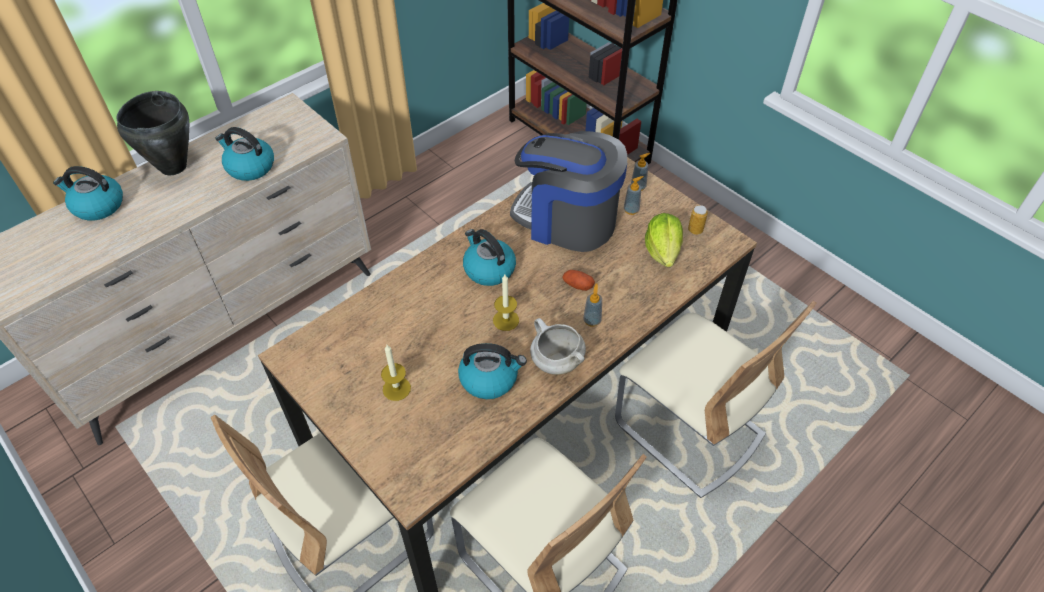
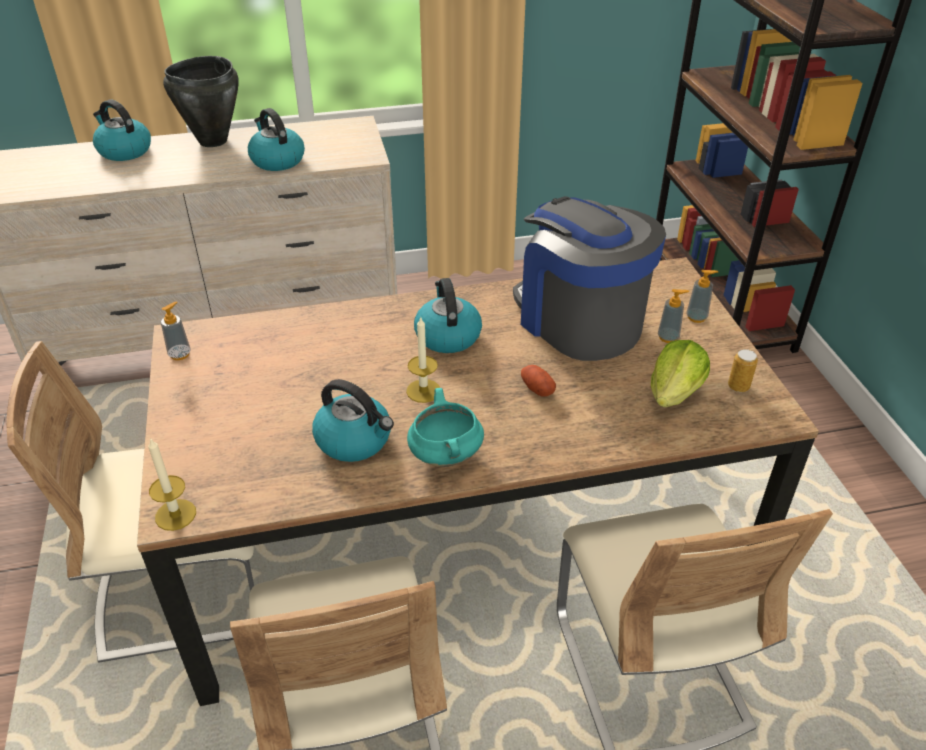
camera: 30 degrees right, 10 degrees down
(396, 388) = (251, 408): candle -> candle (175, 515)
(556, 361) = (444, 454): white cooking pot -> turquoise cooking pot
(592, 320) = (524, 430): soap dispenser -> soap dispenser (180, 354)

